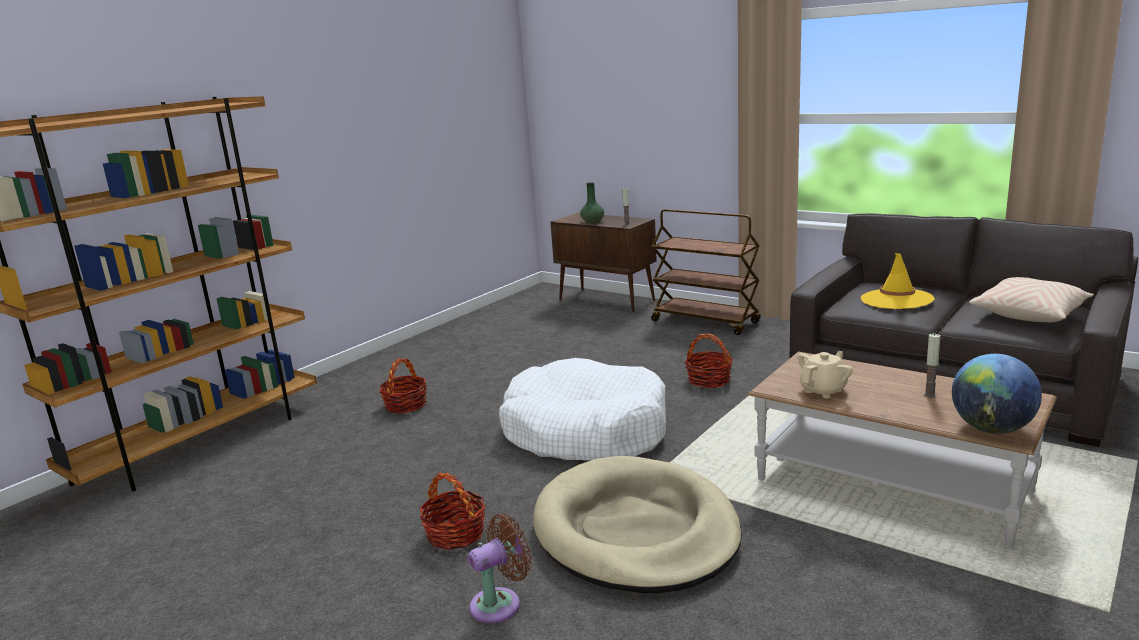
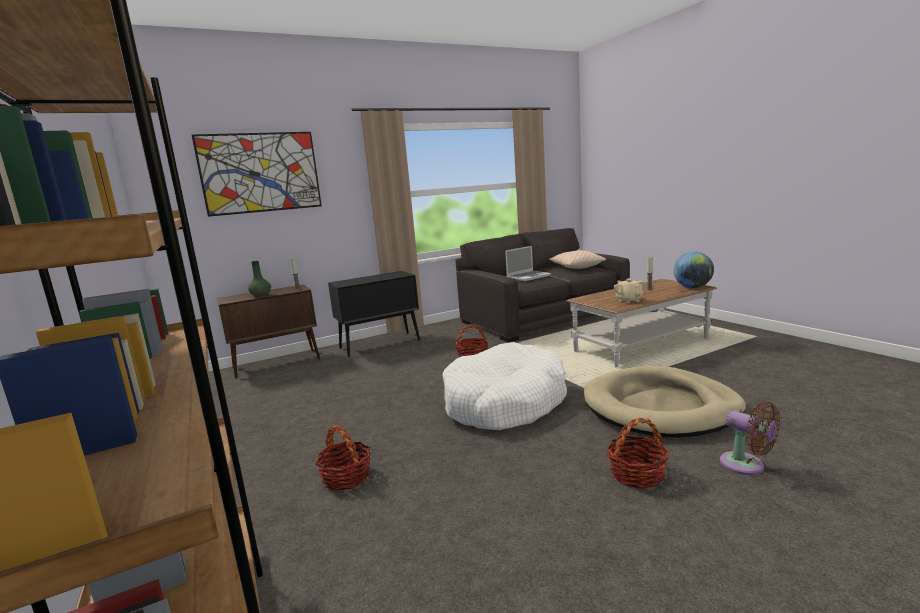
camera: 65 degrees left, 5 degrees down
(500, 603) = (746, 466): brown fan -> brown fan turned 150 degrees clockwise
(628, 79) = (260, 172): none -> picture
(706, 322) = (380, 344): brown cart -> black cabinet
(896, 299) = (528, 277): yellow hat -> laptop

